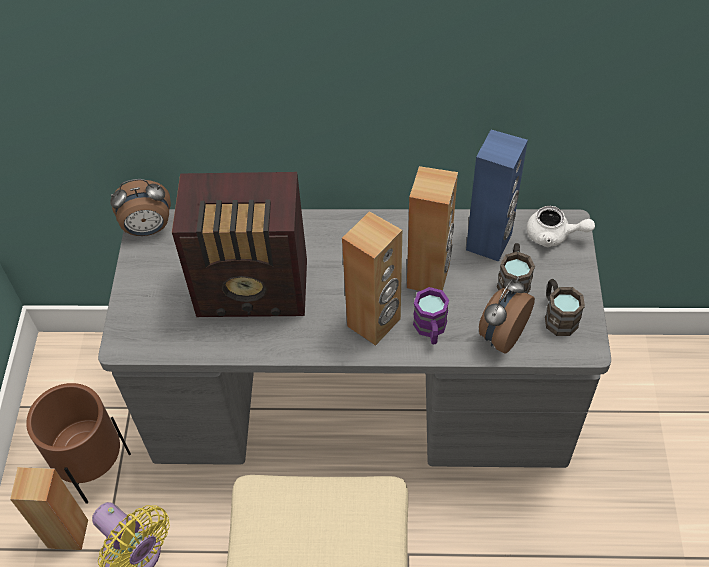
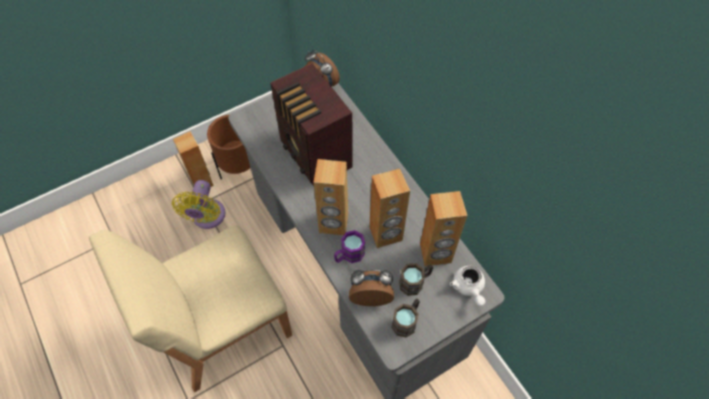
camera: 55 degrees right, 5 degrees up
(489, 242) = (435, 254): blue speaker -> brown speaker

